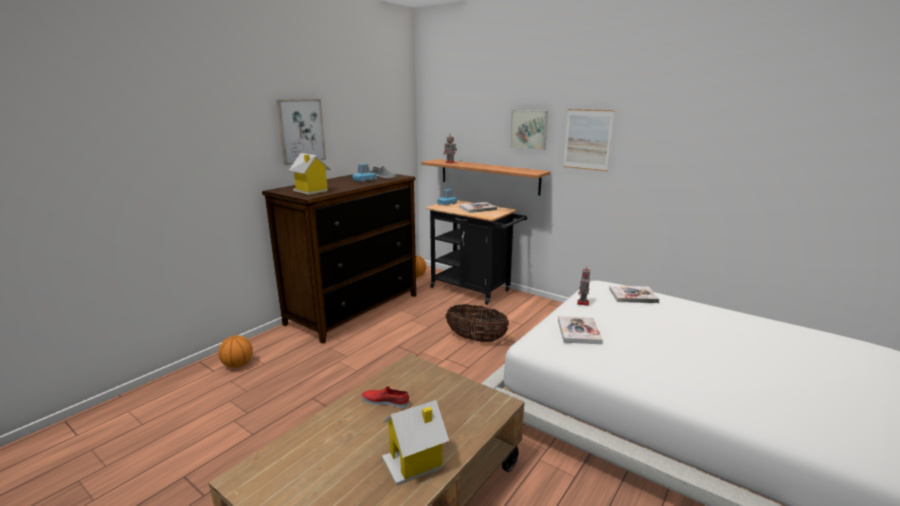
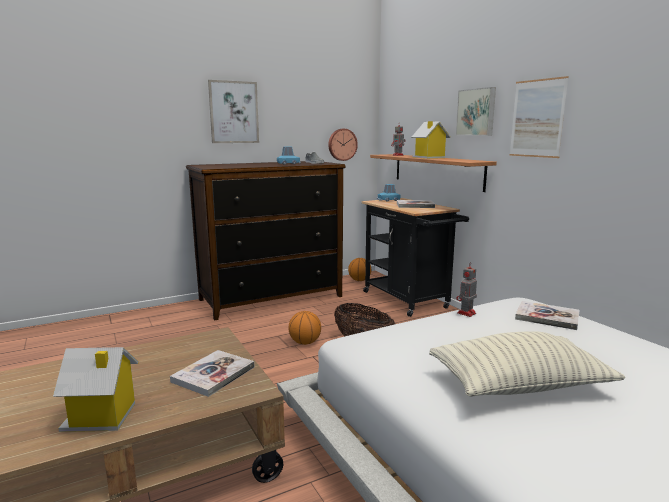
camera: 25 degrees right, 5 degrees down
(238, 365) = (132, 322): basketball -> basketball (305, 342)
(311, 191) = (222, 166): toy house -> toy house (429, 157)
(385, 401) = (151, 360): red shoe -> none
(391, 152) = (342, 144): none -> wall clock
(579, 331) = (420, 338): book -> book (213, 374)
(670, 353) = (519, 385): none -> pillow

